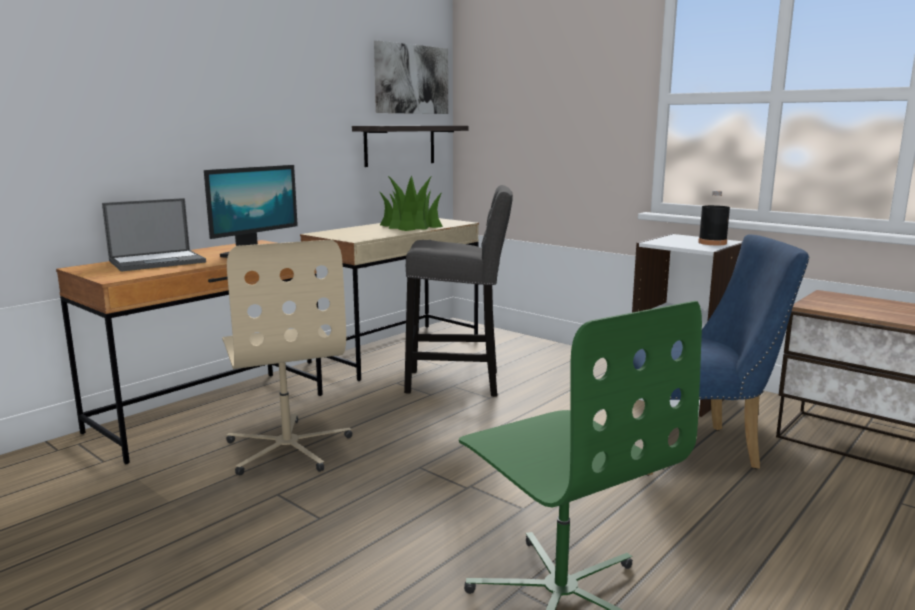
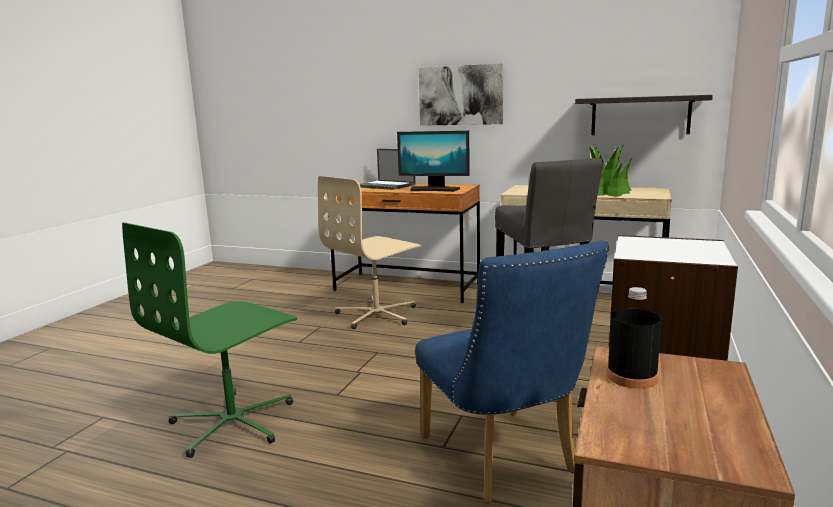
camera: 70 degrees right, 0 degrees up
(411, 79) = (662, 50): picture -> picture (461, 95)
(712, 243) = (680, 255): black bottle -> black bottle (631, 377)

